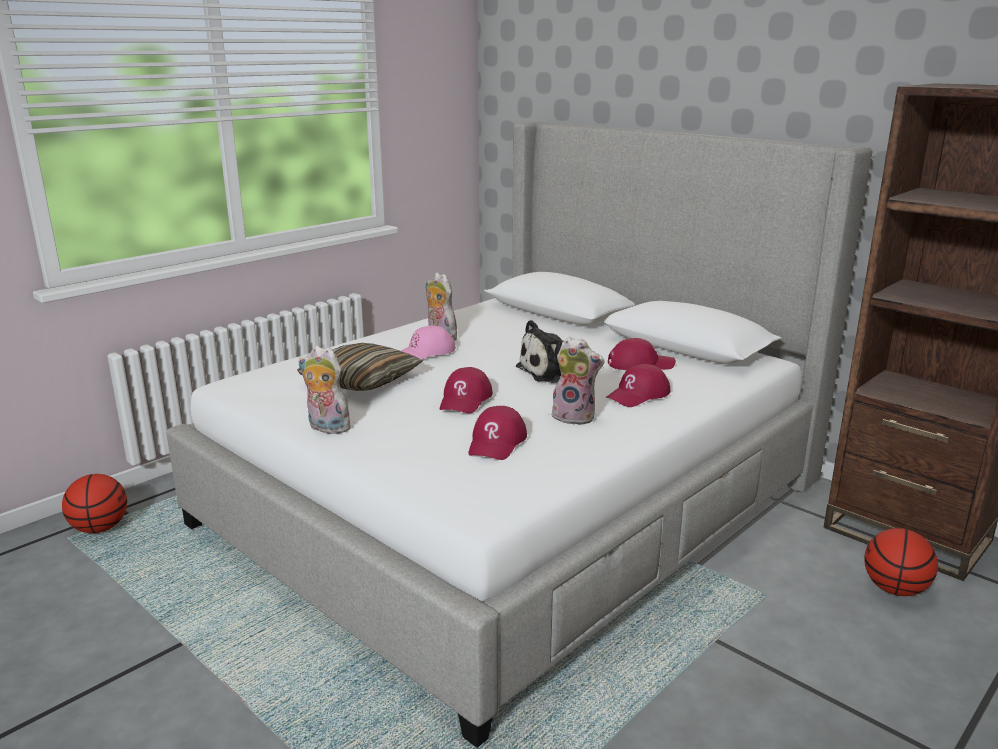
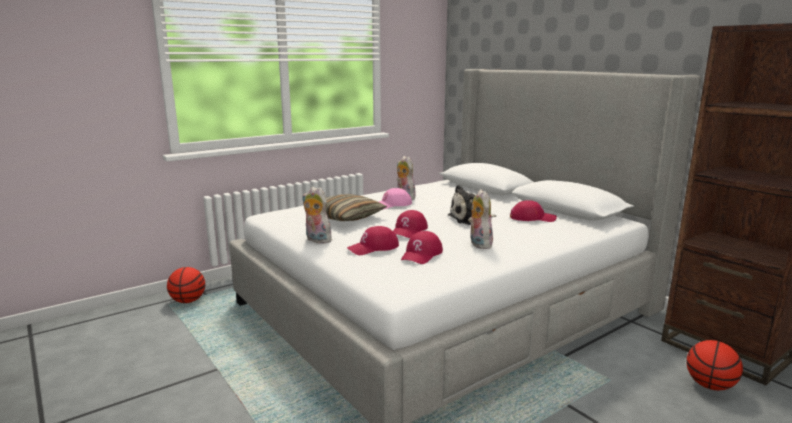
camera: 10 degrees right, 5 degrees down
(575, 417) = (478, 244): plush toy -> plush toy turned 135 degrees counterclockwise
(638, 395) = (525, 234): red cap -> red cap (373, 248)

